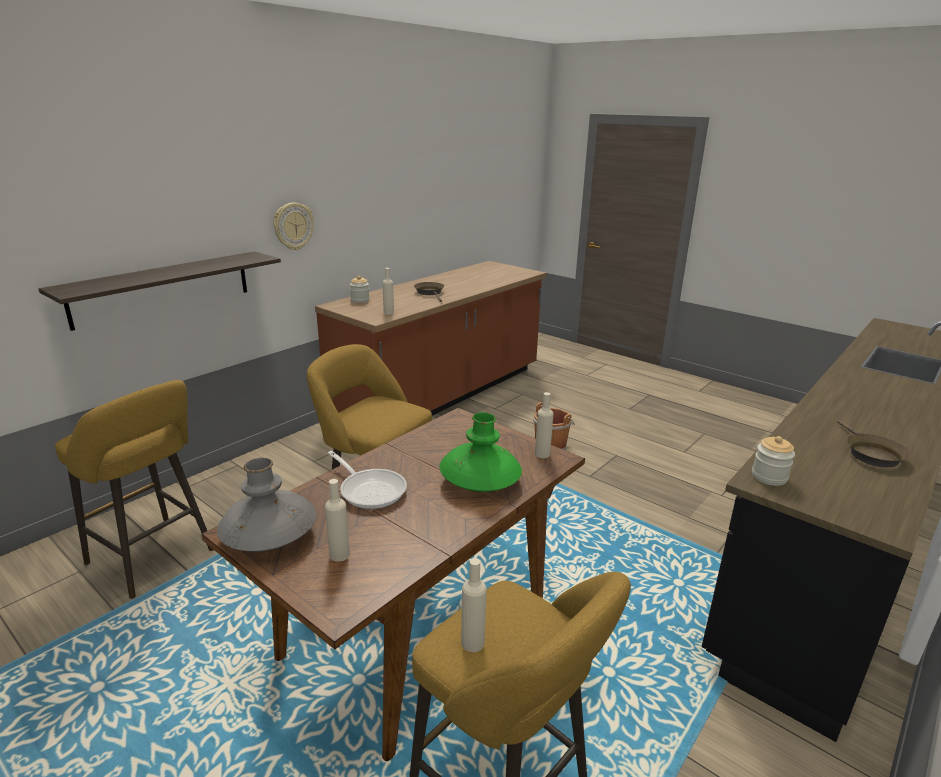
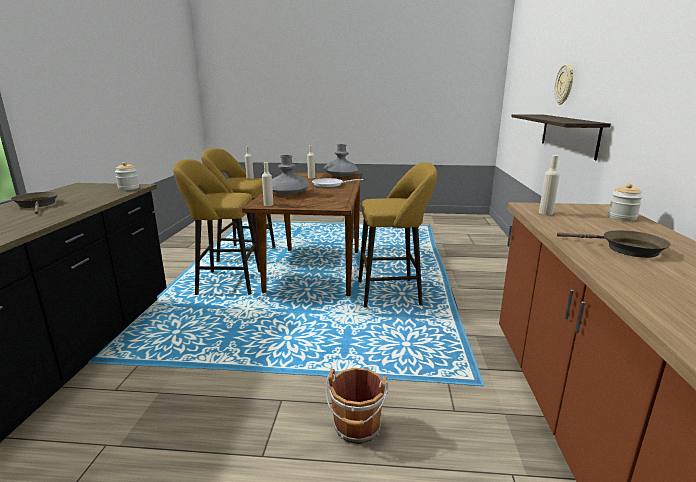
camera: 145 degrees right, 5 degrees down
(154, 559) = (460, 253): yellow stool -> yellow stool (225, 283)
(293, 226) = (643, 105): wall clock -> wall clock (565, 84)
(480, 481) = (288, 193): green vase -> grey vase

